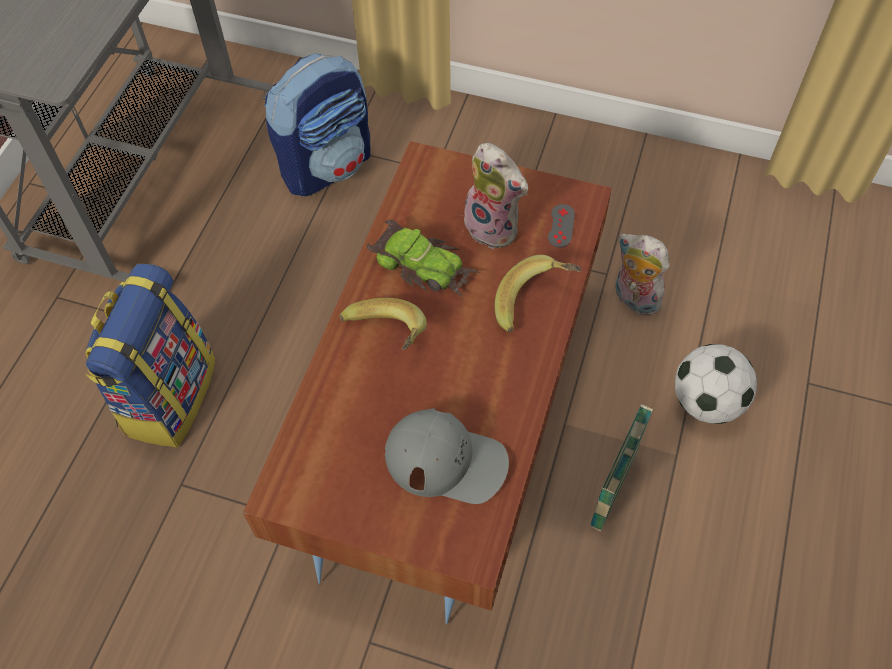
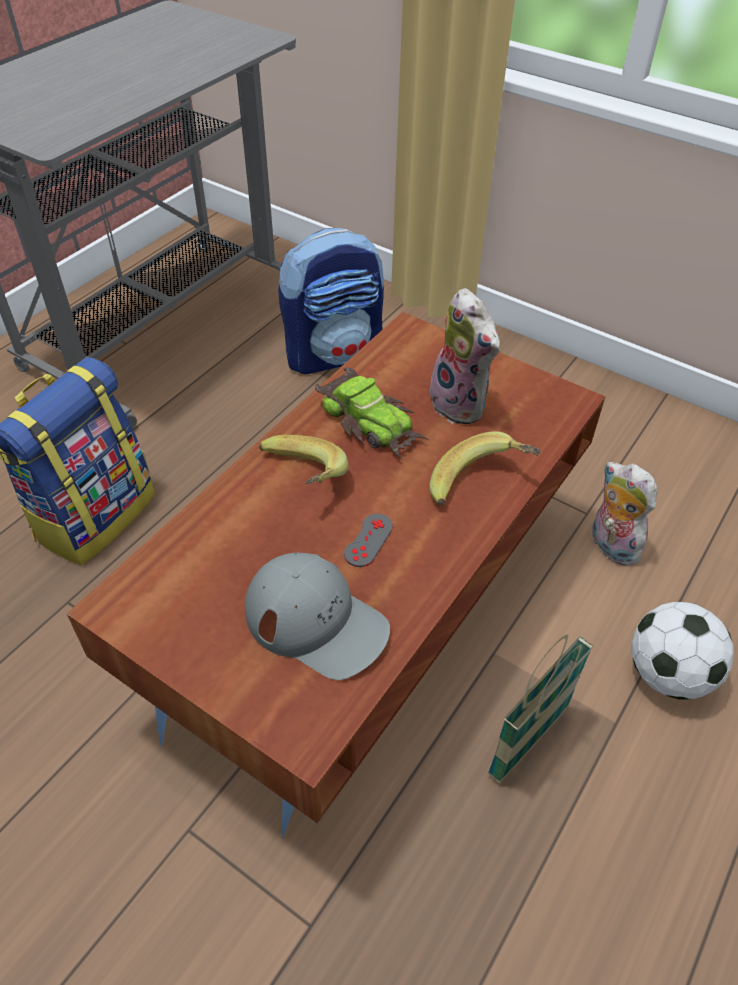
camera: 15 degrees right, 10 degrees down
(561, 226) = (536, 419): grey game controller -> grey game controller (368, 540)

